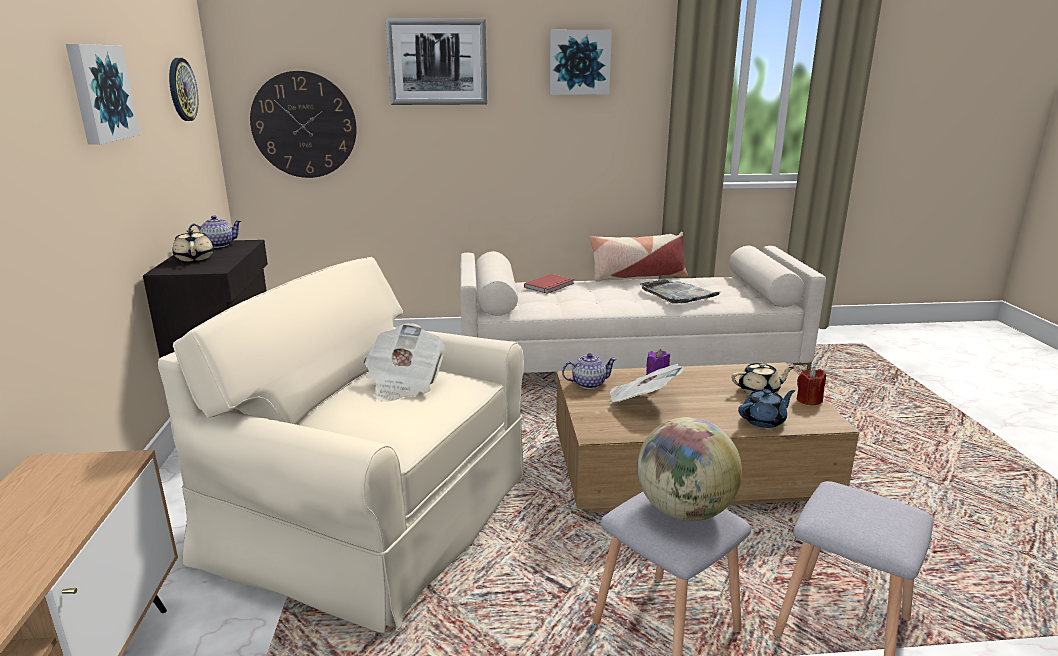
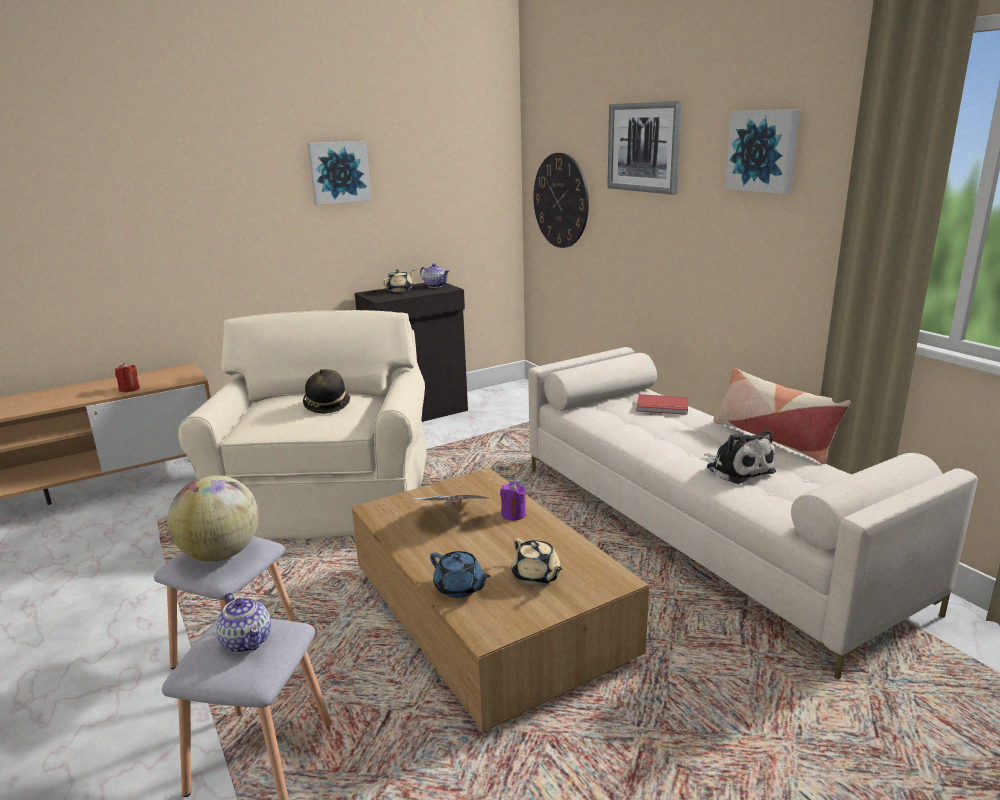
camera: 65 degrees right, 0 degrees up
(182, 89) = (462, 167): wall clock -> none
(404, 383) = (327, 405): newspaper -> hat
(588, 383) = (472, 485): teapot -> teapot (247, 640)
(678, 294) = (738, 469): grey tray -> plush toy
(808, 400) = (539, 612): red candle -> red candle (129, 389)

